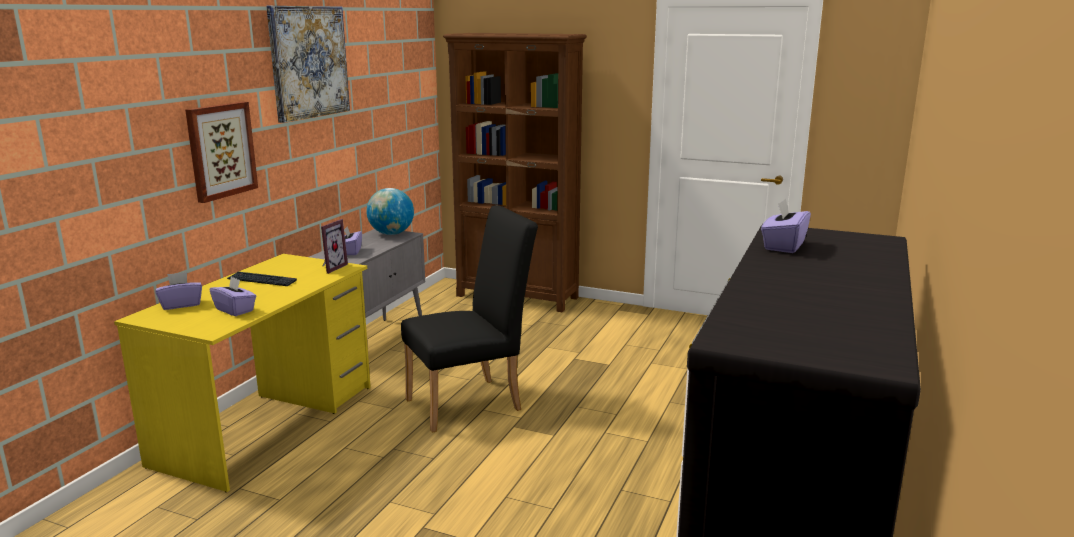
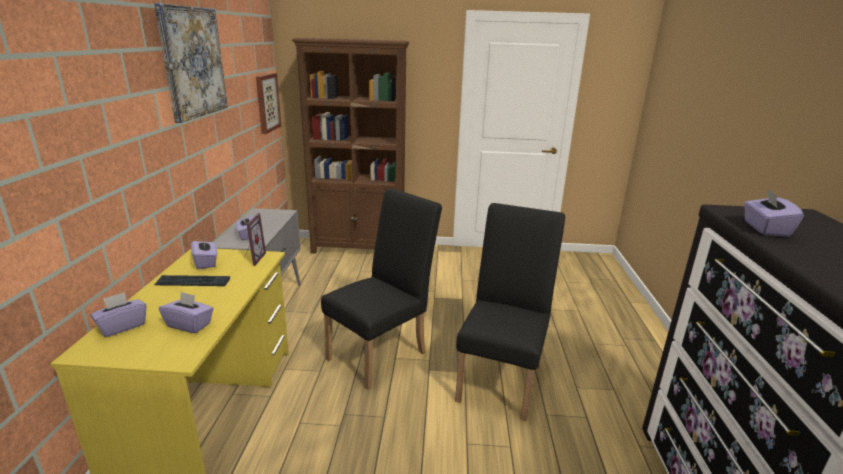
camera: 20 degrees left, 5 degrees up
(220, 150) = (129, 156): picture -> picture (267, 102)
(285, 266) = (206, 262): none -> purple tissue box
(391, 234) = (270, 213): globe -> none
(595, 447) = (502, 378): none -> black chair

